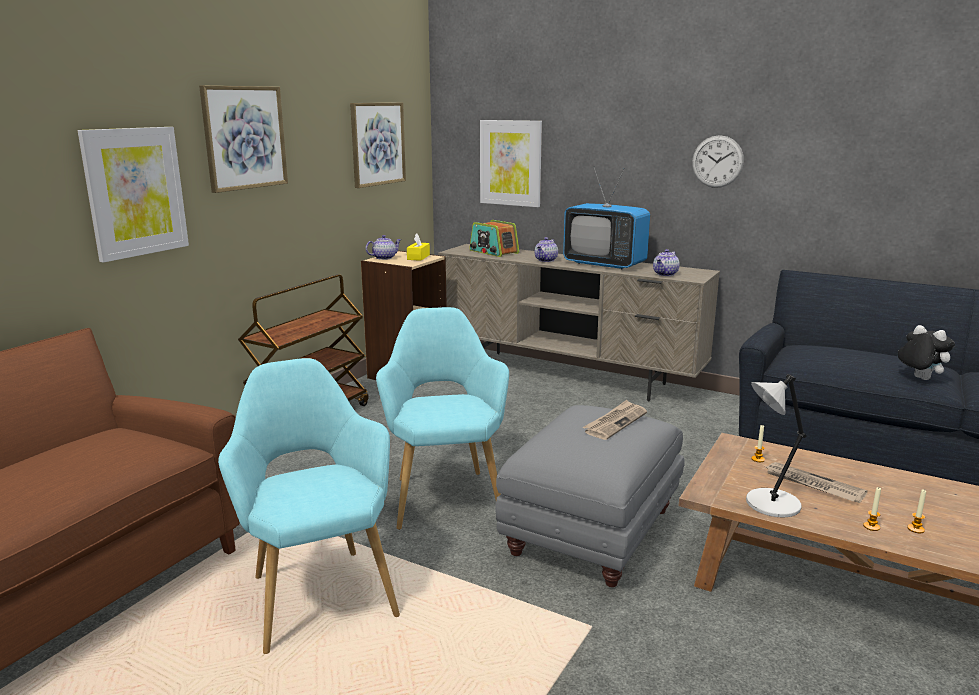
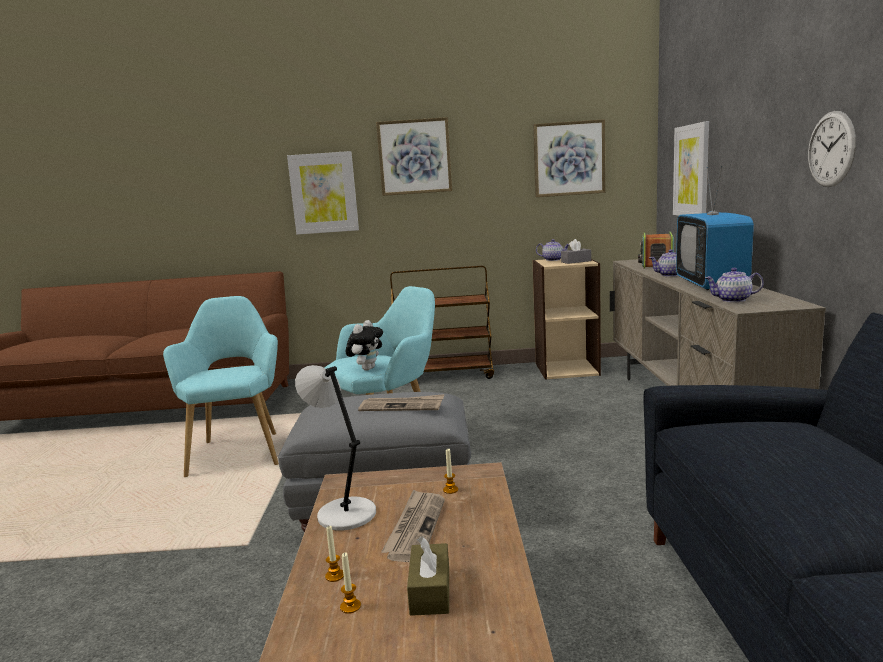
camera: 60 degrees right, 5 degrees down
(318, 591) = (238, 451): turquoise armchair -> turquoise armchair turned 45 degrees counterclockwise
(418, 257) = (576, 261): yellow tissue box -> grey tissue box
(905, 500) = (430, 591): none -> brown tissue box
(918, 378) = (794, 506): plush toy -> plush toy (367, 368)

